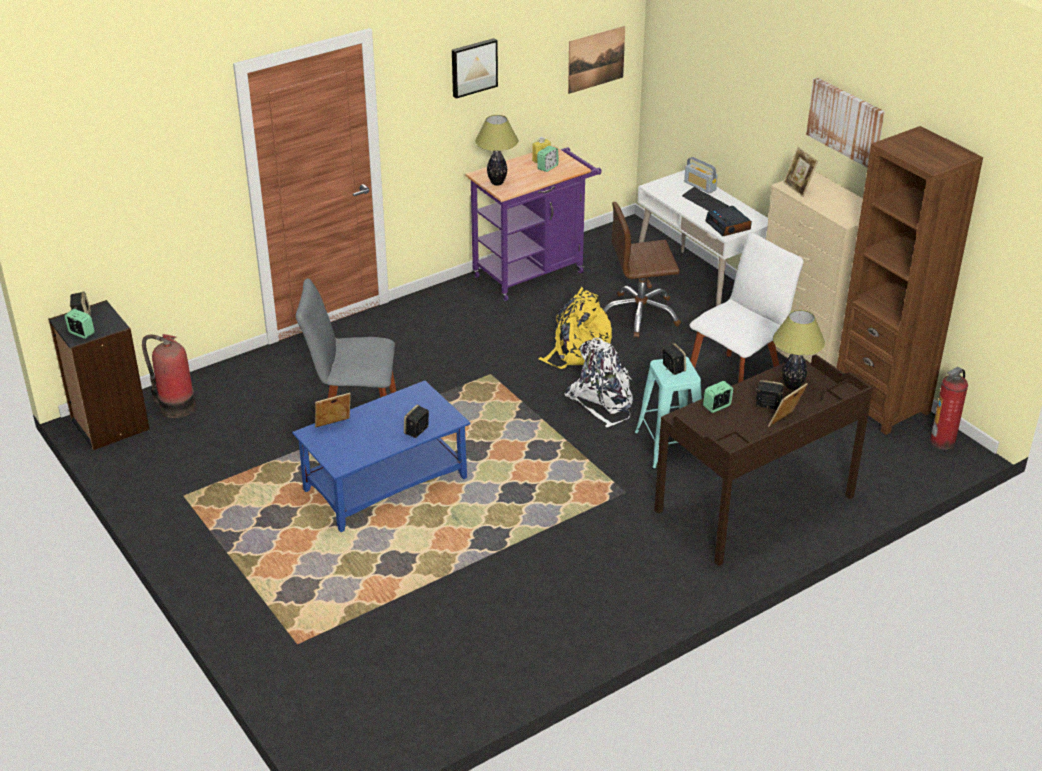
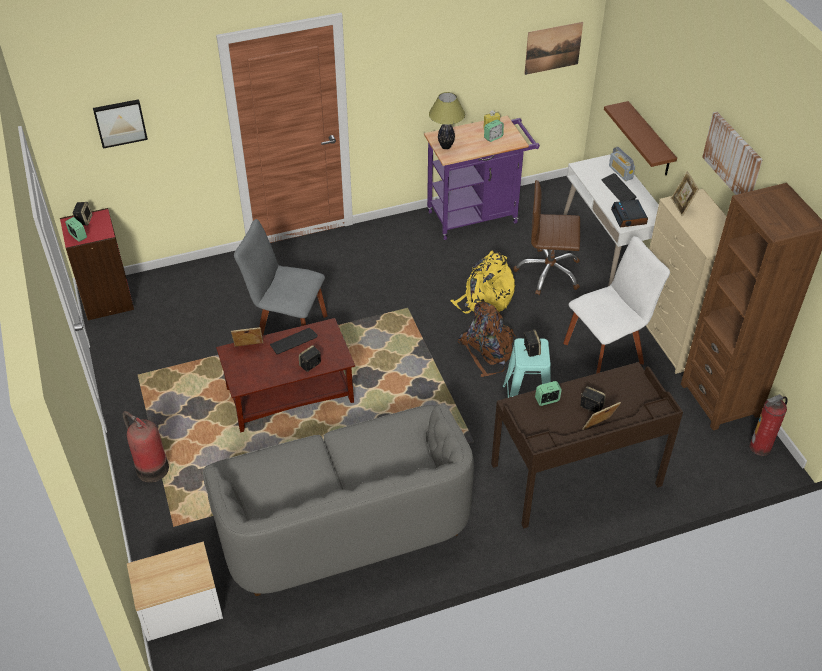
camera: 15 degrees right, 10 degrees up
(109, 424) = (106, 299): black bookcase -> red bookcase
(175, 406) = (159, 292): fire extinguisher -> fire extinguisher (150, 467)
(342, 726) = (180, 608): none -> side table
(384, 485) = (289, 396): blue coffee table -> brown coffee table
(385, 411) = (293, 341): none -> keyboard
(473, 67) = (436, 48): picture -> picture (120, 122)
(505, 600) = (343, 522): none -> grey sofa
(603, 401) = (487, 351): white backpack -> brown backpack
(729, 141) = (649, 140): none -> brown shelf
(793, 386) = (619, 392): table lamp -> none

